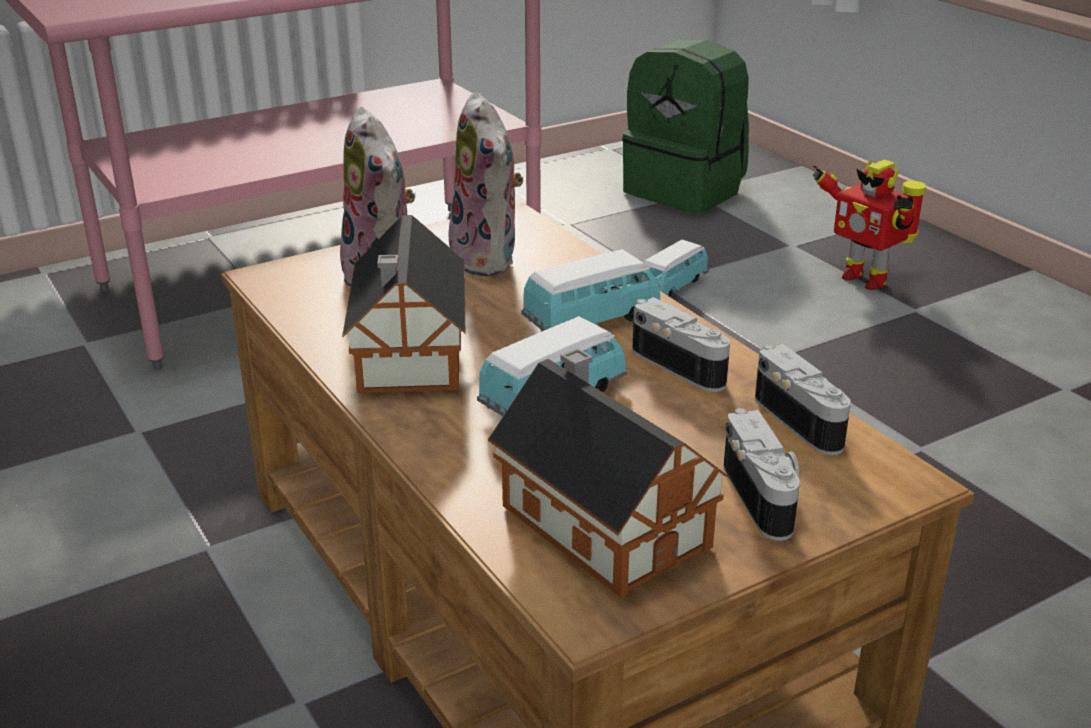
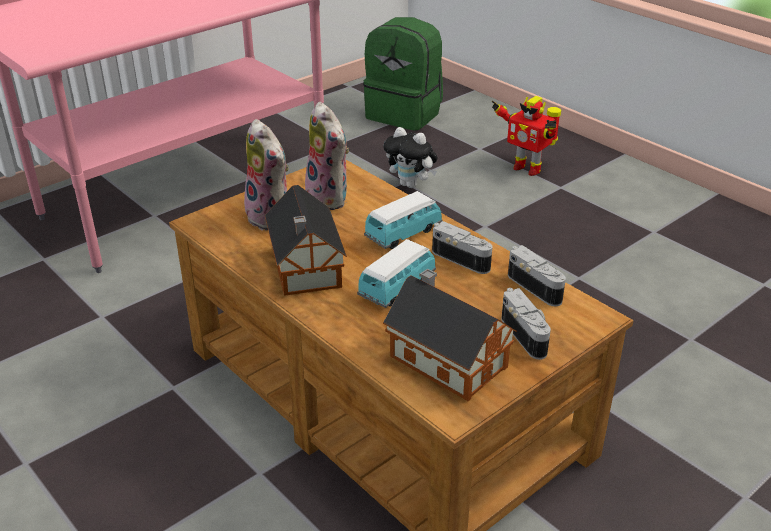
camera: 10 degrees left, 5 degrees up
(670, 287) = (411, 185): toy car -> plush toy

